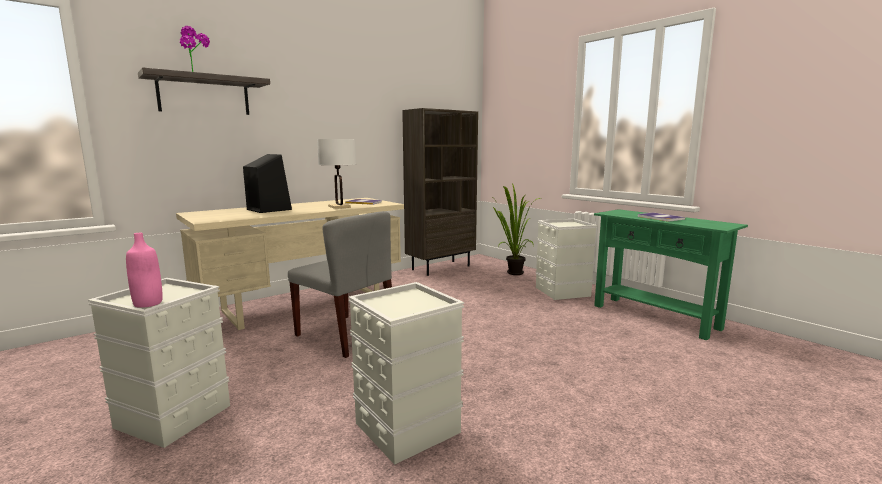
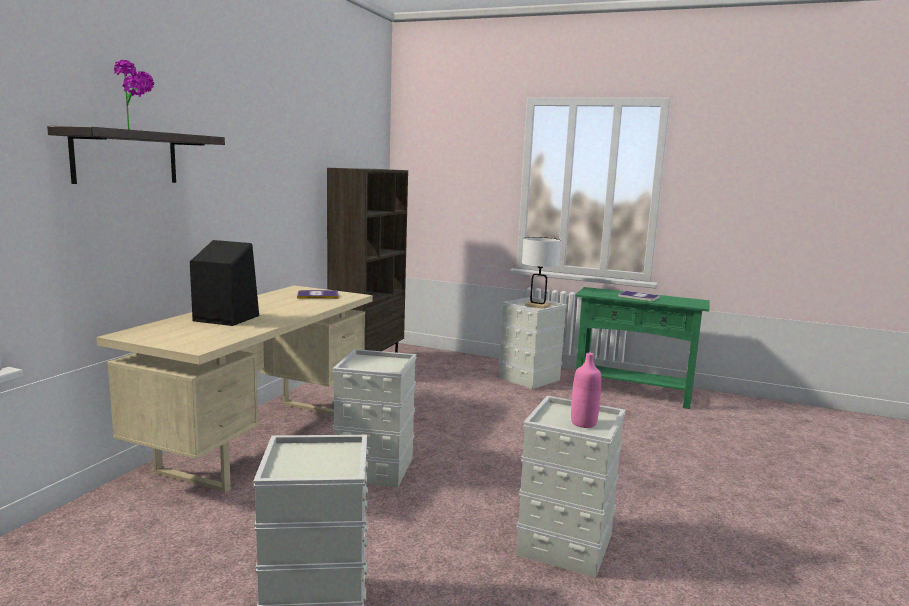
camera: 30 degrees left, 0 degrees up
(148, 303) = (326, 470): pink bottle -> pink bottle (583, 423)
(339, 207) = (308, 306): white table lamp -> white table lamp (537, 305)
(347, 335) = (375, 469): grey chair -> grey storage box
(511, 273) = (455, 363): potted plant -> none

